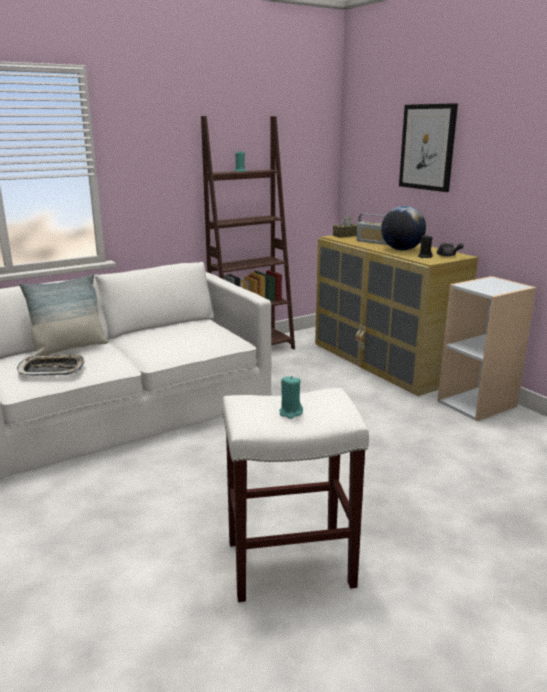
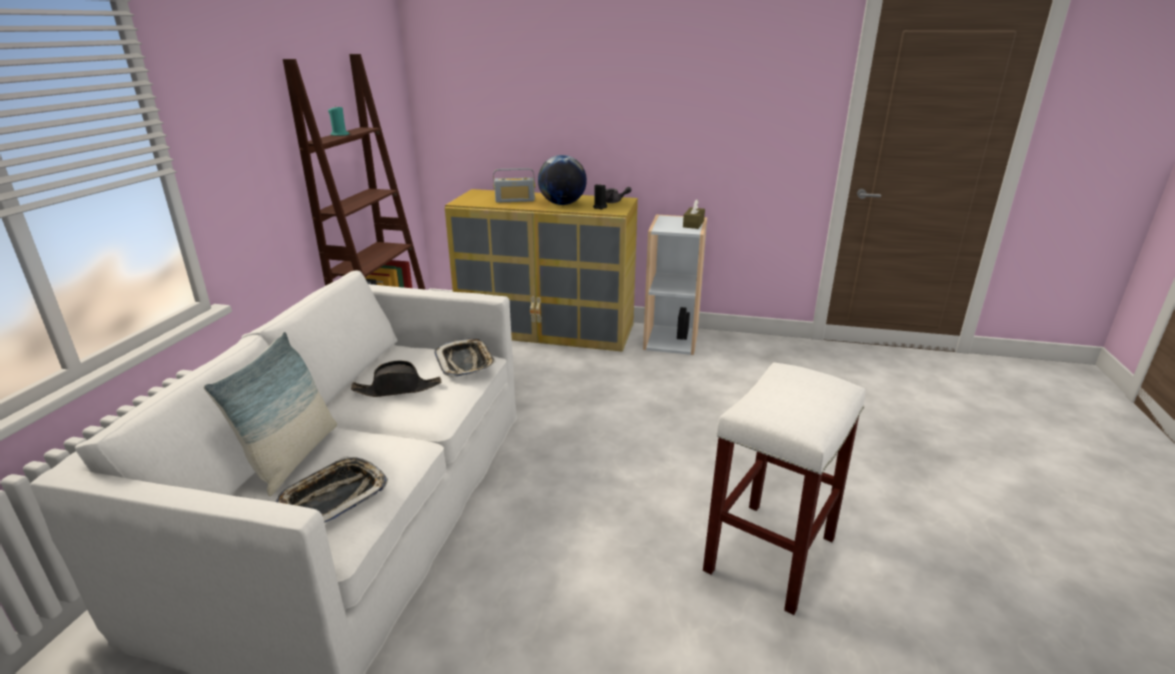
camera: 45 degrees left, 5 degrees up
(164, 339) = (398, 389): none -> black hat
(222, 339) = (465, 362): none -> tray
(290, 413) = (807, 403): turquoise candle -> none
(346, 235) = (468, 198): brown tissue box -> brown tissue box (693, 224)
(427, 147) = (553, 86): picture -> none

